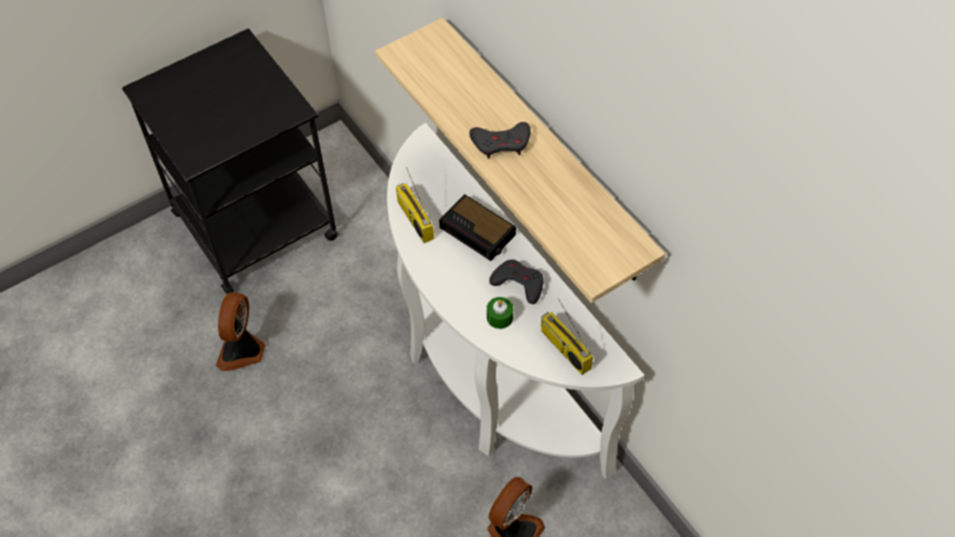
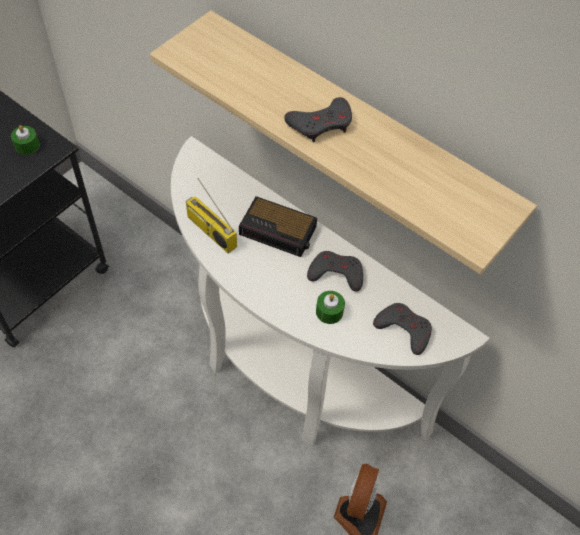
camera: 20 degrees left, 0 degrees up
(243, 350) = (43, 399): fan -> none
(271, 104) = (27, 145): none -> green candle
(564, 349) = (403, 329): radio -> grey game controller

